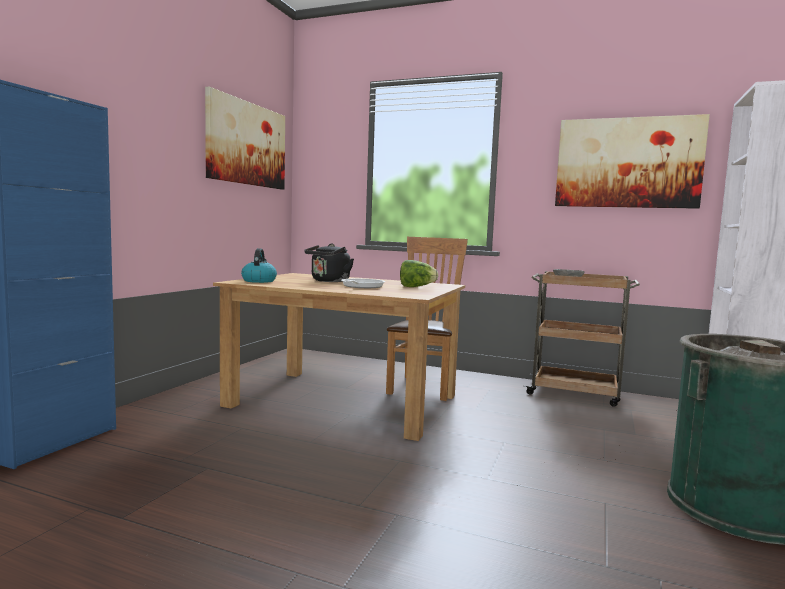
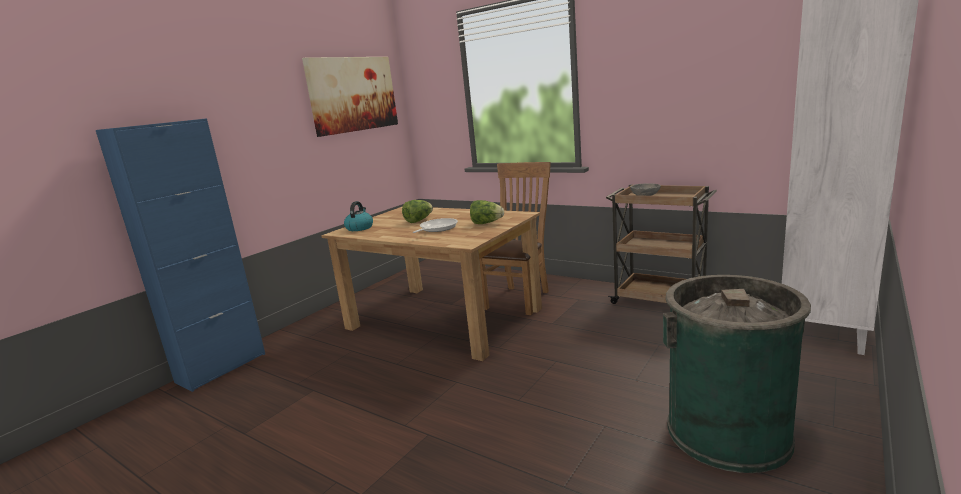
camera: 15 degrees right, 10 degrees up
(329, 281) = (418, 220): black kettle -> lettuce
(627, 163) = (703, 69): picture -> none

